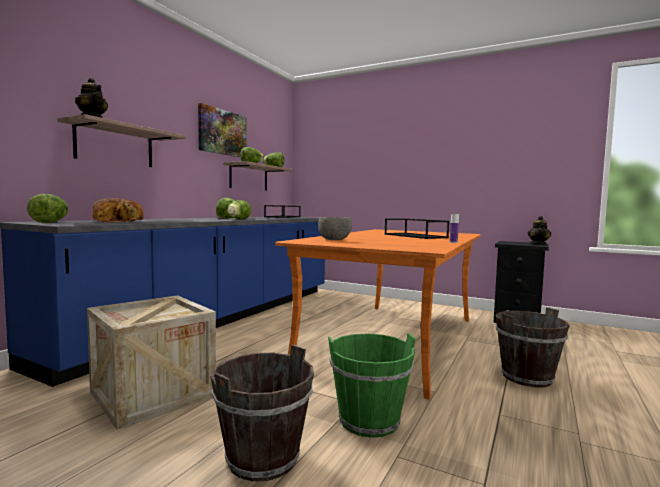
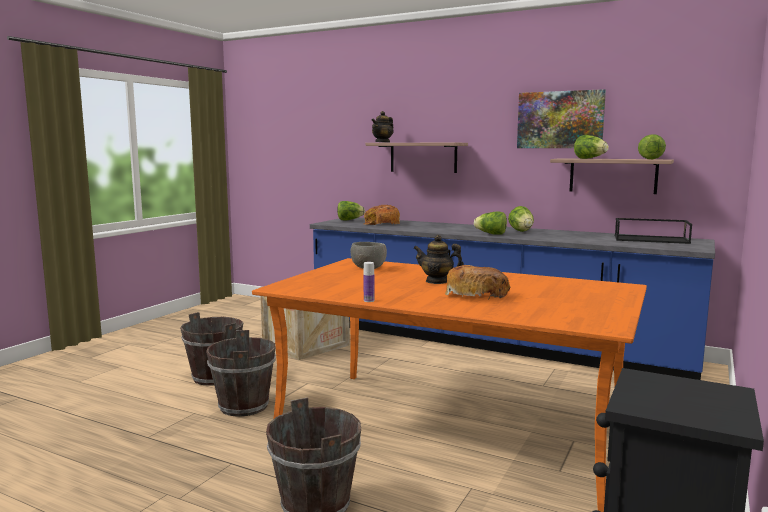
camera: 90 degrees right, 5 degrees up
(369, 421) = (243, 406): green bucket -> brown bucket
(416, 236) = (475, 294): black tray -> bread
(538, 244) = (688, 415): teapot -> teapot (437, 281)

